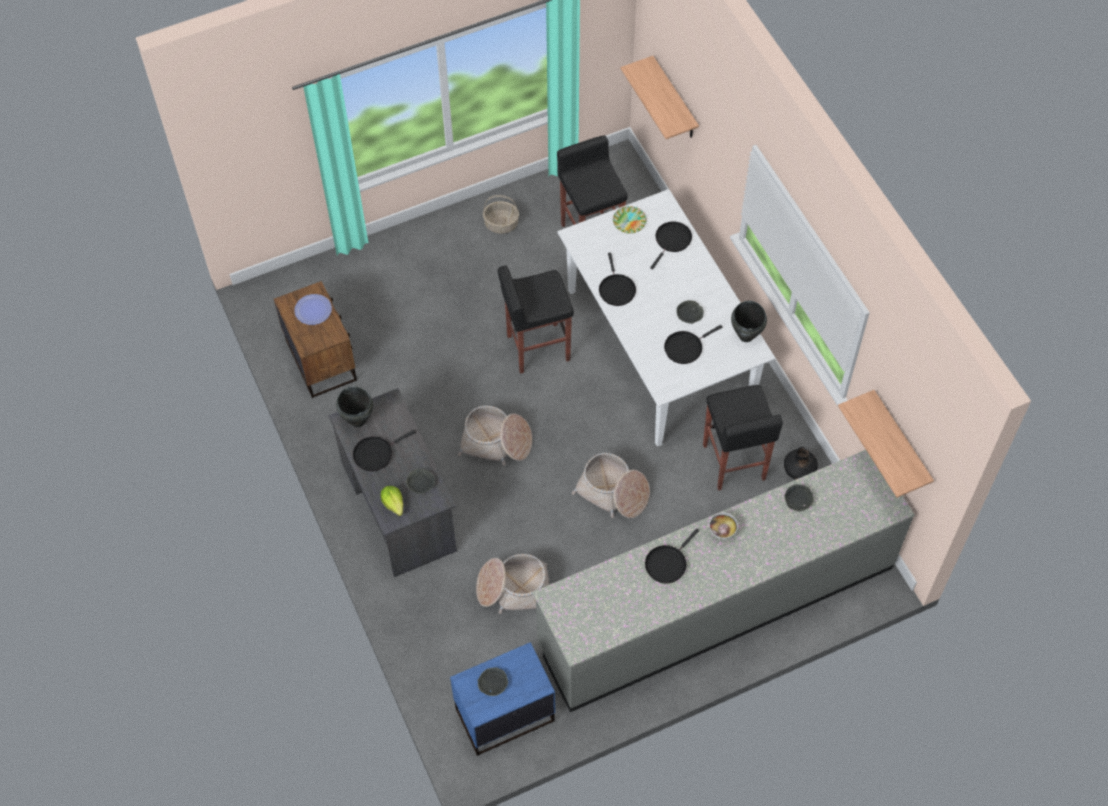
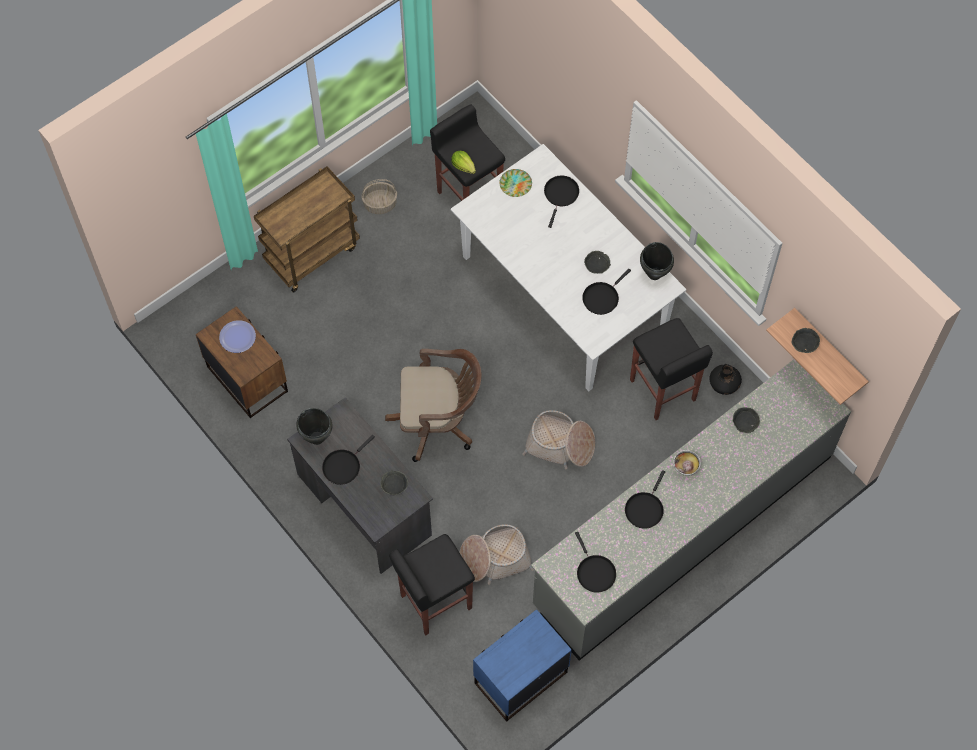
camera: 15 degrees left, 5 degrees up
(394, 504) = (375, 510): lettuce -> lettuce (463, 166)
(421, 256) = (312, 253): none -> brown cart
(492, 683) = (513, 656): grey bowl -> grey bowl (804, 343)
(496, 442) = (438, 421): basket -> brown office chair
(537, 347) = (449, 320): black stool -> black stool (434, 601)
(616, 289) = (522, 254): black frying pan -> black frying pan (594, 572)
(675, 100) = (533, 59): shelf -> none

